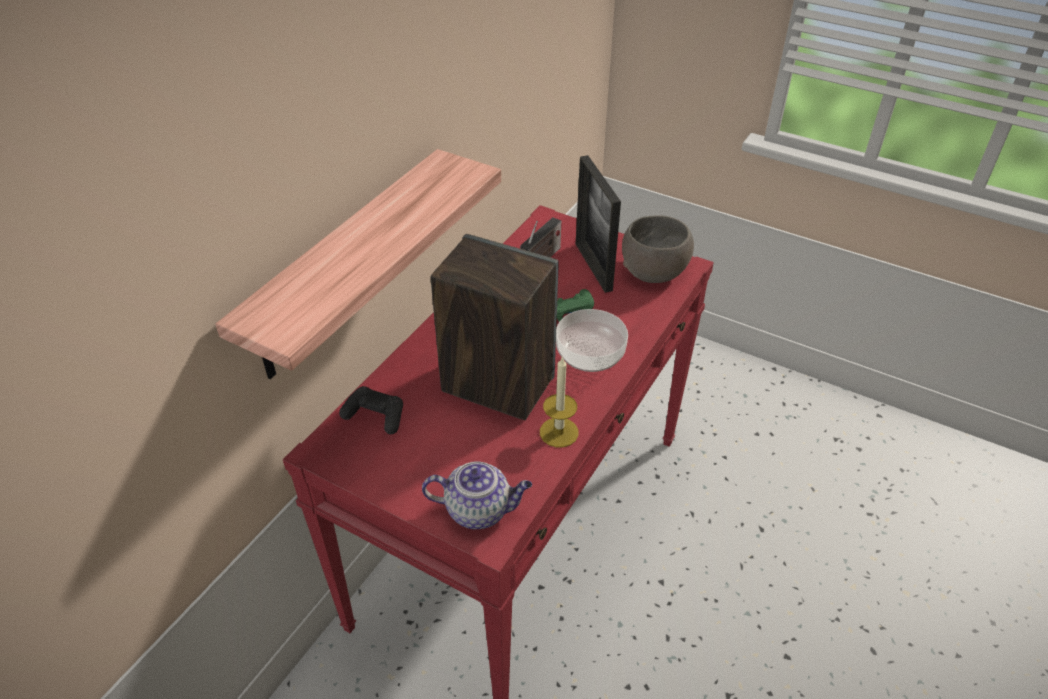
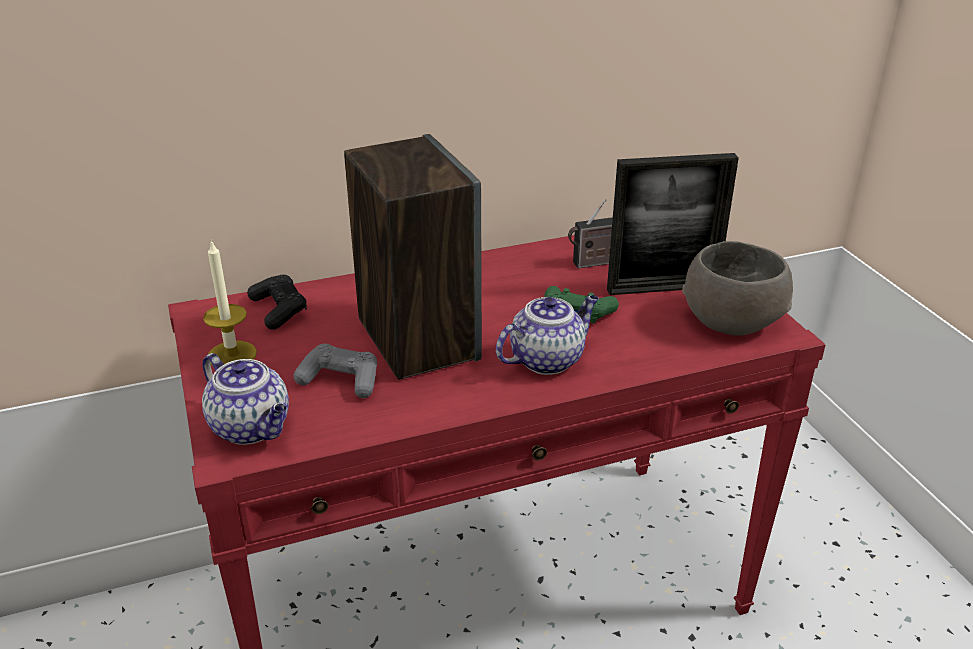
camera: 40 degrees right, 10 degrees down
(346, 265) = (313, 131): shelf -> none
(489, 442) = (340, 380): none -> grey game controller
(559, 432) = (417, 408): candle -> candle (232, 355)
(589, 354) = (547, 359): bowl -> teapot
(593, 266) = (662, 288): picture frame -> picture frame turned 120 degrees counterclockwise

